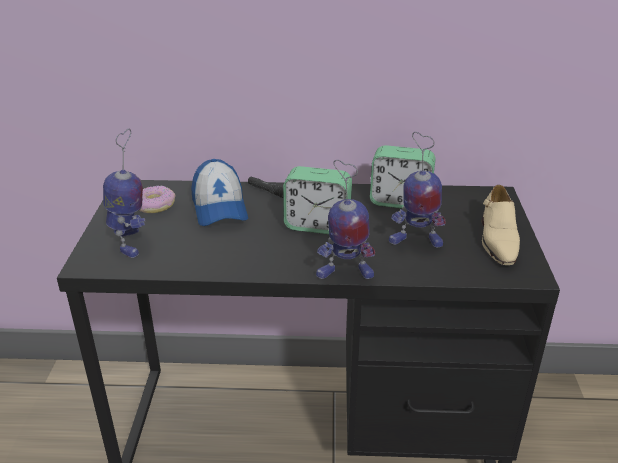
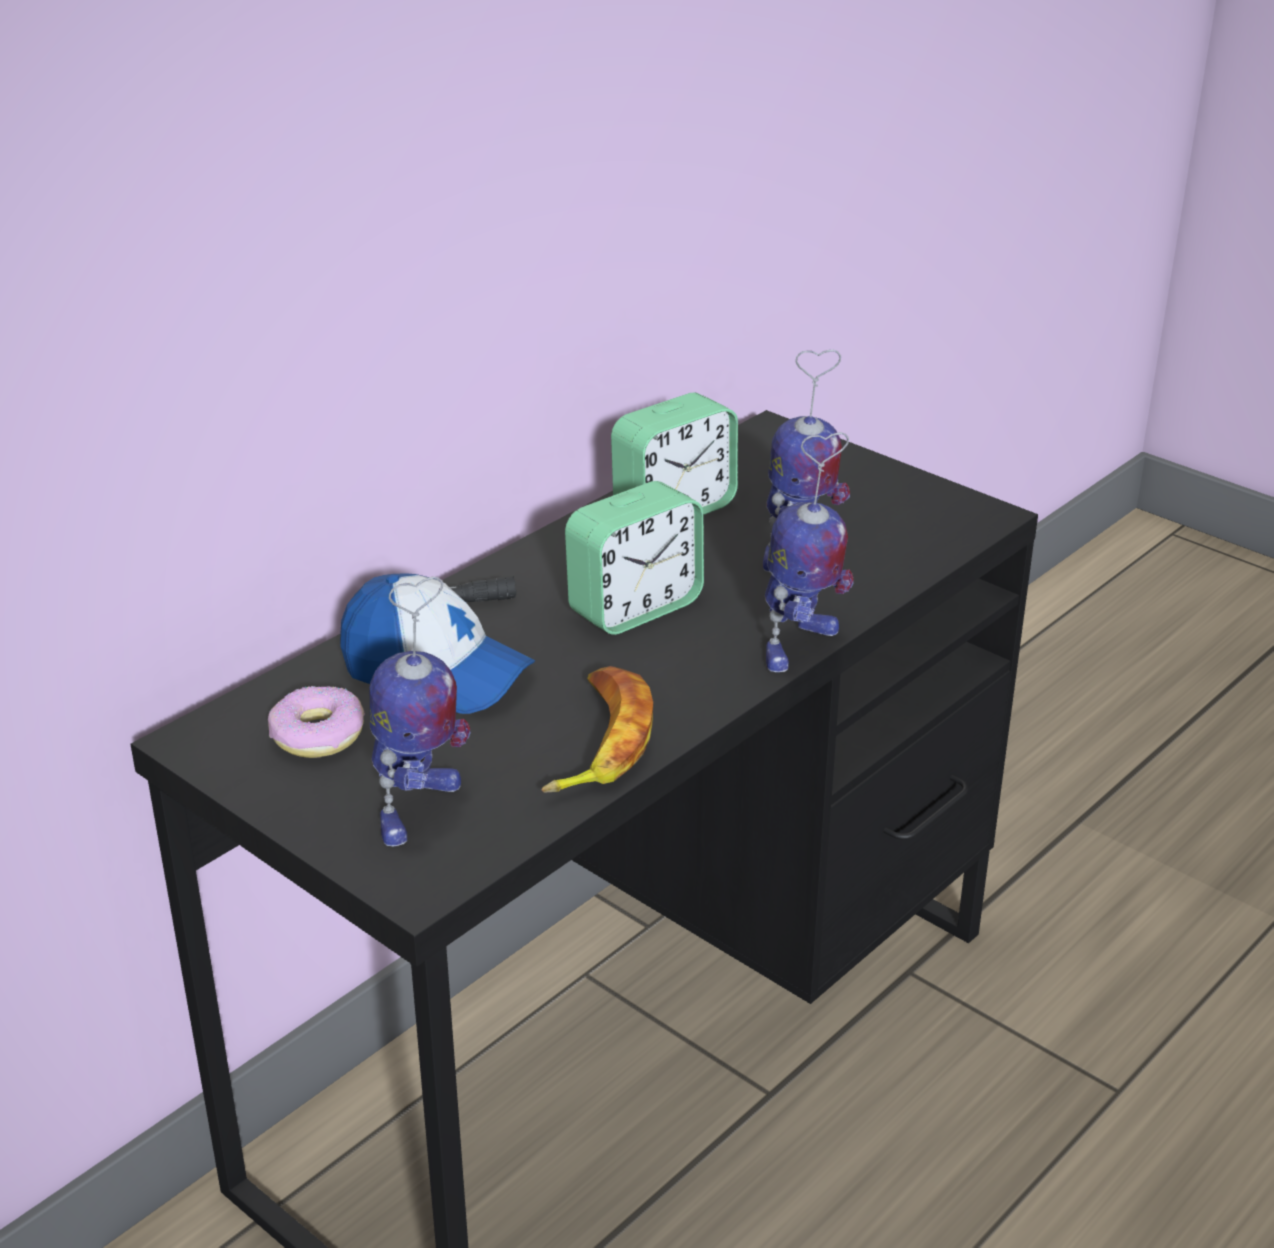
camera: 50 degrees left, 0 degrees up
(130, 243) = (417, 810): toy robot -> toy robot turned 90 degrees clockwise
(215, 259) = (598, 742): none -> banana
(497, 240) = (879, 493): beige shoe -> none

